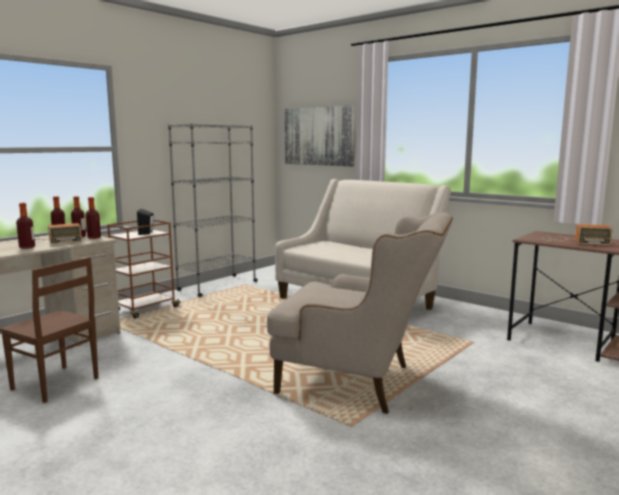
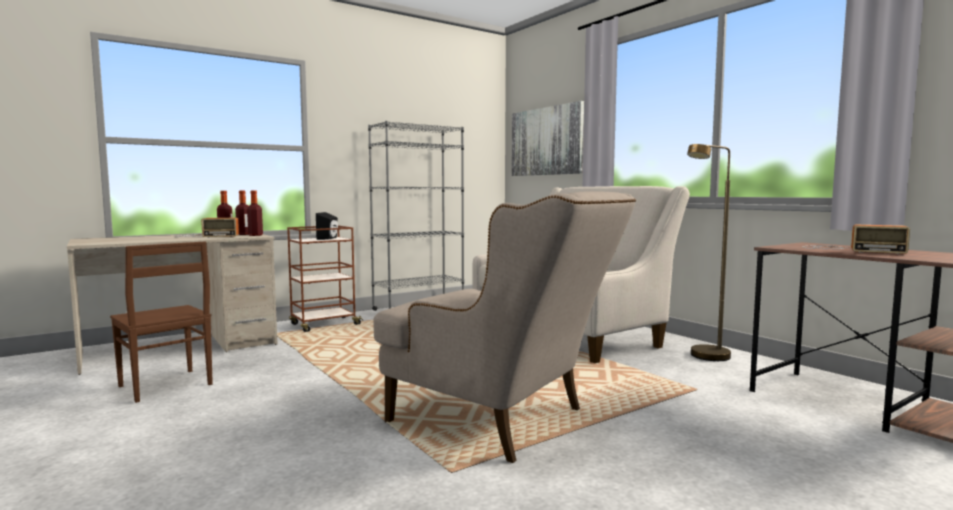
camera: 15 degrees right, 5 degrees down
(27, 247) = (176, 238): bottle -> none
(466, 315) = (705, 358): none -> brown floor lamp

